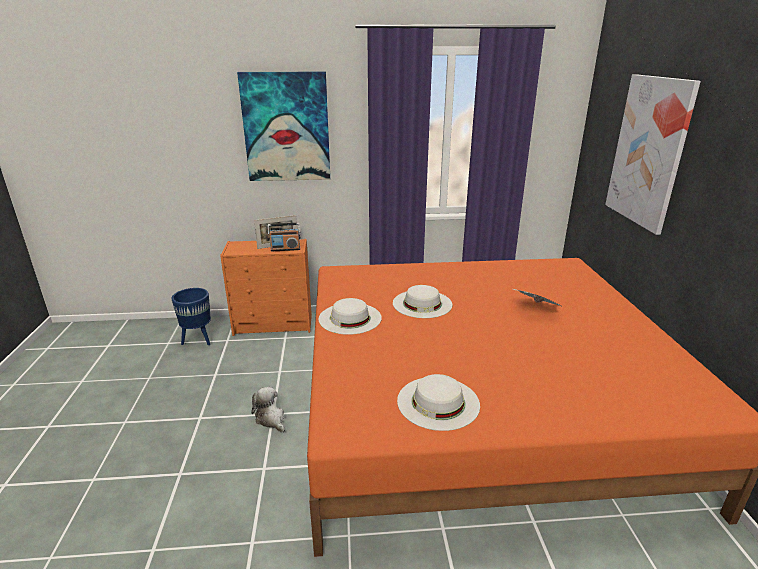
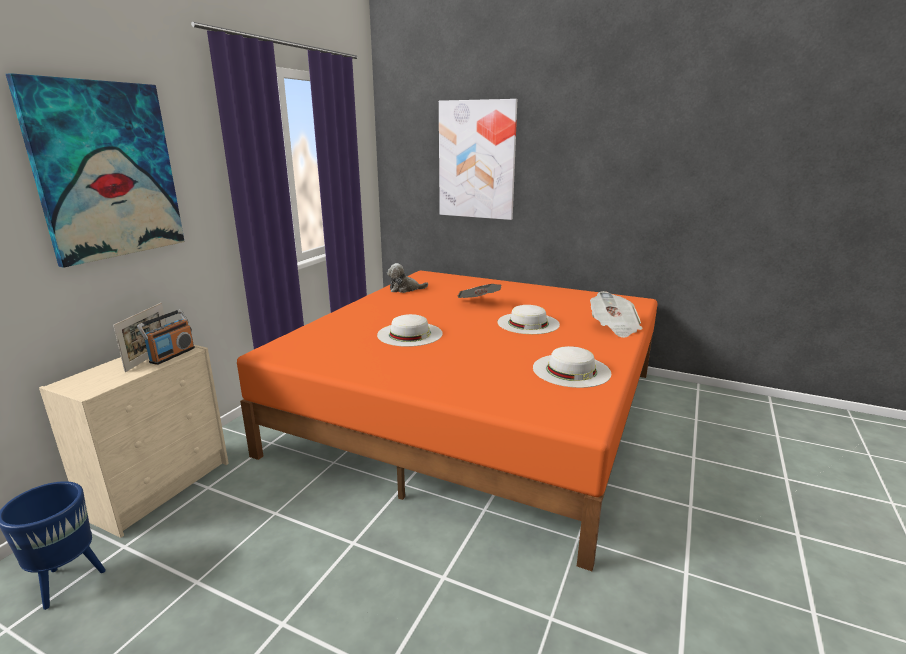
camera: 60 degrees left, 5 degrees down
(271, 419) = (362, 547): plush toy -> plush toy (405, 289)
(274, 324) = (161, 488): orange dresser -> beige dresser
(350, 318) = (389, 370): white hat -> white hat (528, 323)
(593, 407) = (614, 327): none -> newspaper

